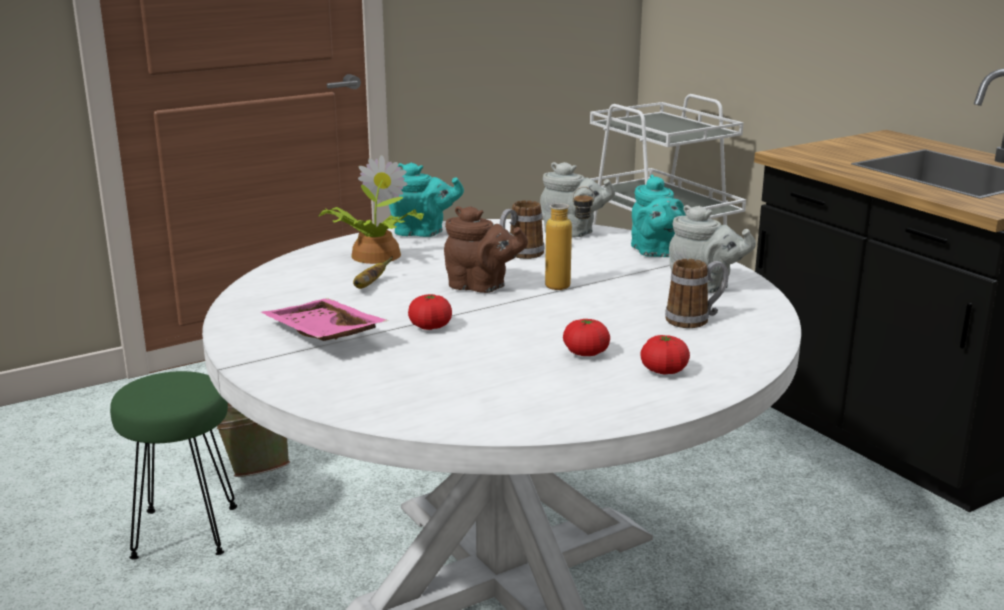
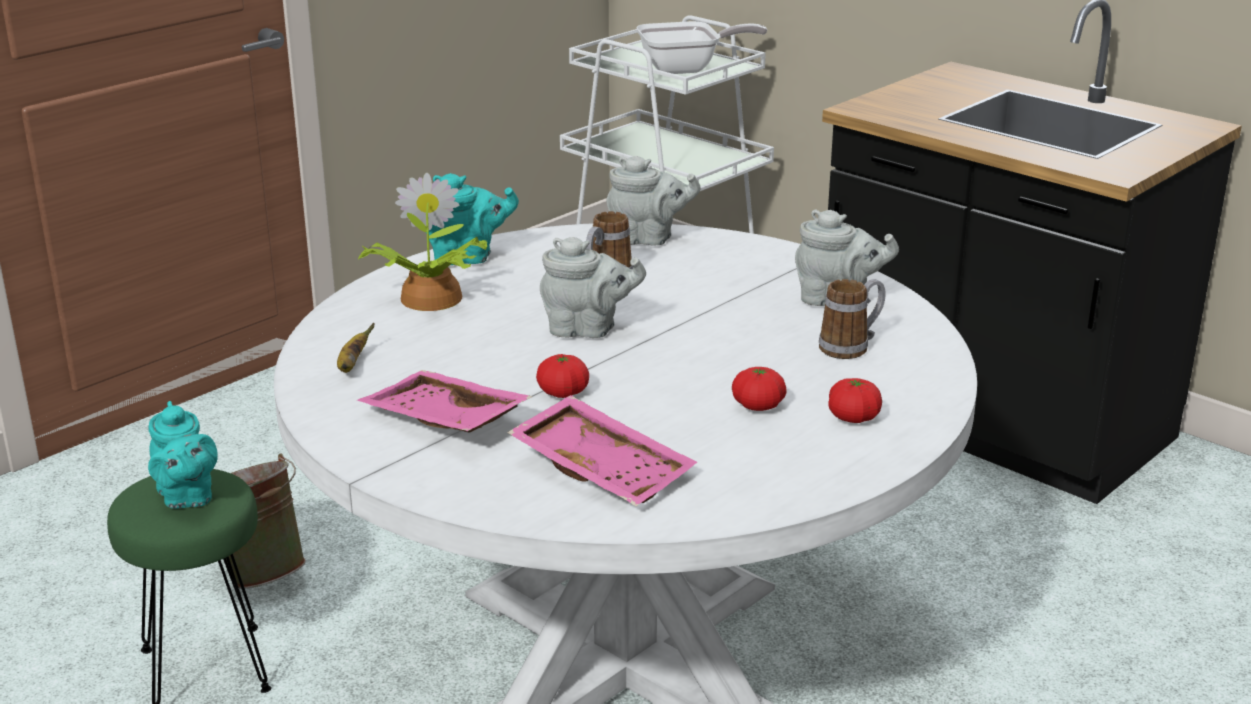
camera: 15 degrees left, 5 degrees up
(369, 285) = (452, 343): banana -> banana (352, 365)
(424, 382) = (604, 468): none -> pink tray
(481, 287) = (587, 329): brown teapot -> grey teapot
(568, 286) = (687, 317): bottle -> none
(654, 252) = (758, 257): turquoise teapot -> turquoise teapot (186, 497)
(678, 131) = (687, 69): none -> frying pan

